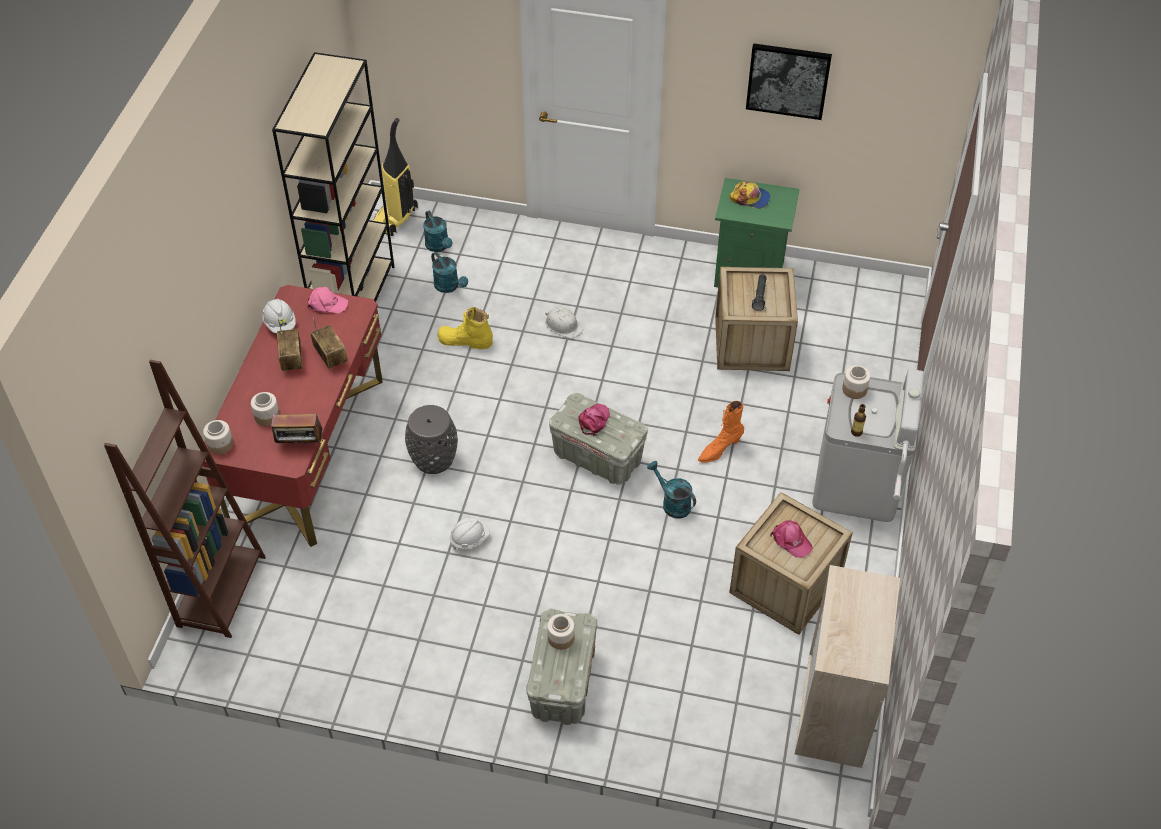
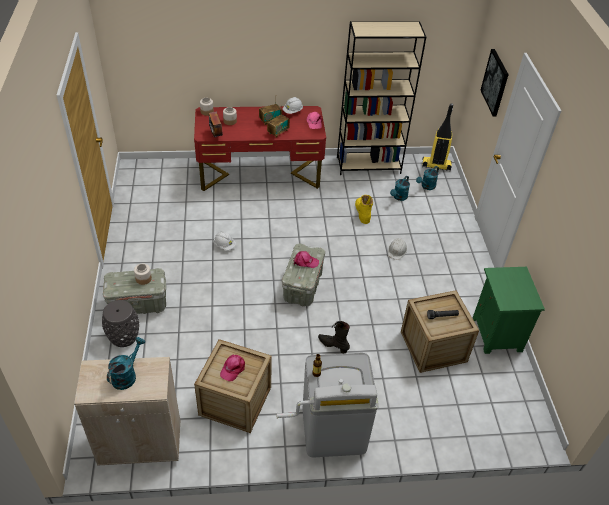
camera: 70 degrees right, 5 degrees down
(221, 591) = (166, 167): brown bookcase -> none
(434, 459) = (273, 219): grey stool -> grey stool (124, 337)
(672, 503) = (281, 329): turquoise watering can -> turquoise watering can (127, 375)
(719, 450) = (333, 345): orange boot -> black boot
(750, 198) = (515, 283): cap -> none
(788, 80) = (573, 224): picture -> picture (495, 82)
(854, 389) = (356, 366): jar -> none

